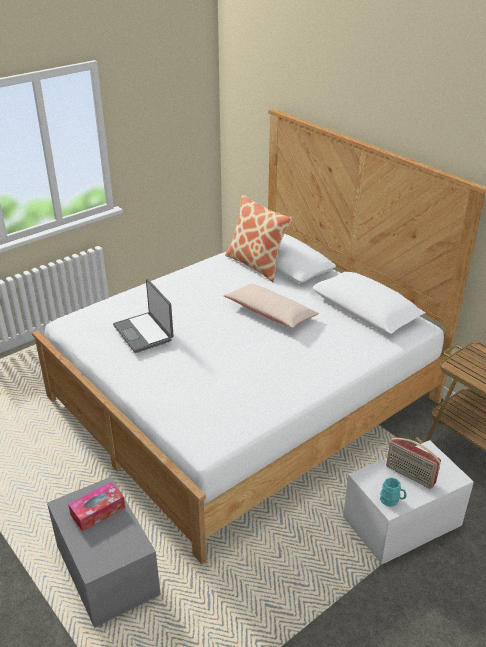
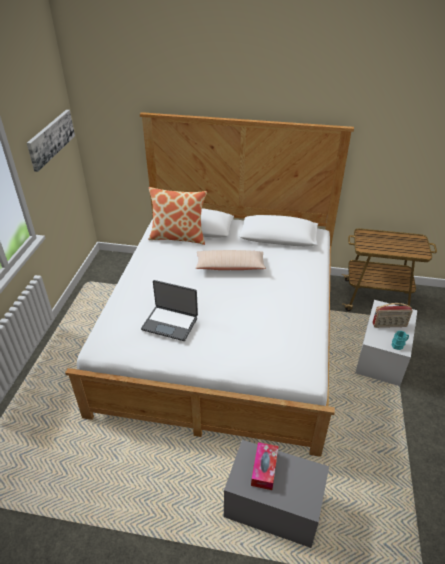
camera: 40 degrees left, 5 degrees up
(172, 113) = (50, 139): none -> picture

